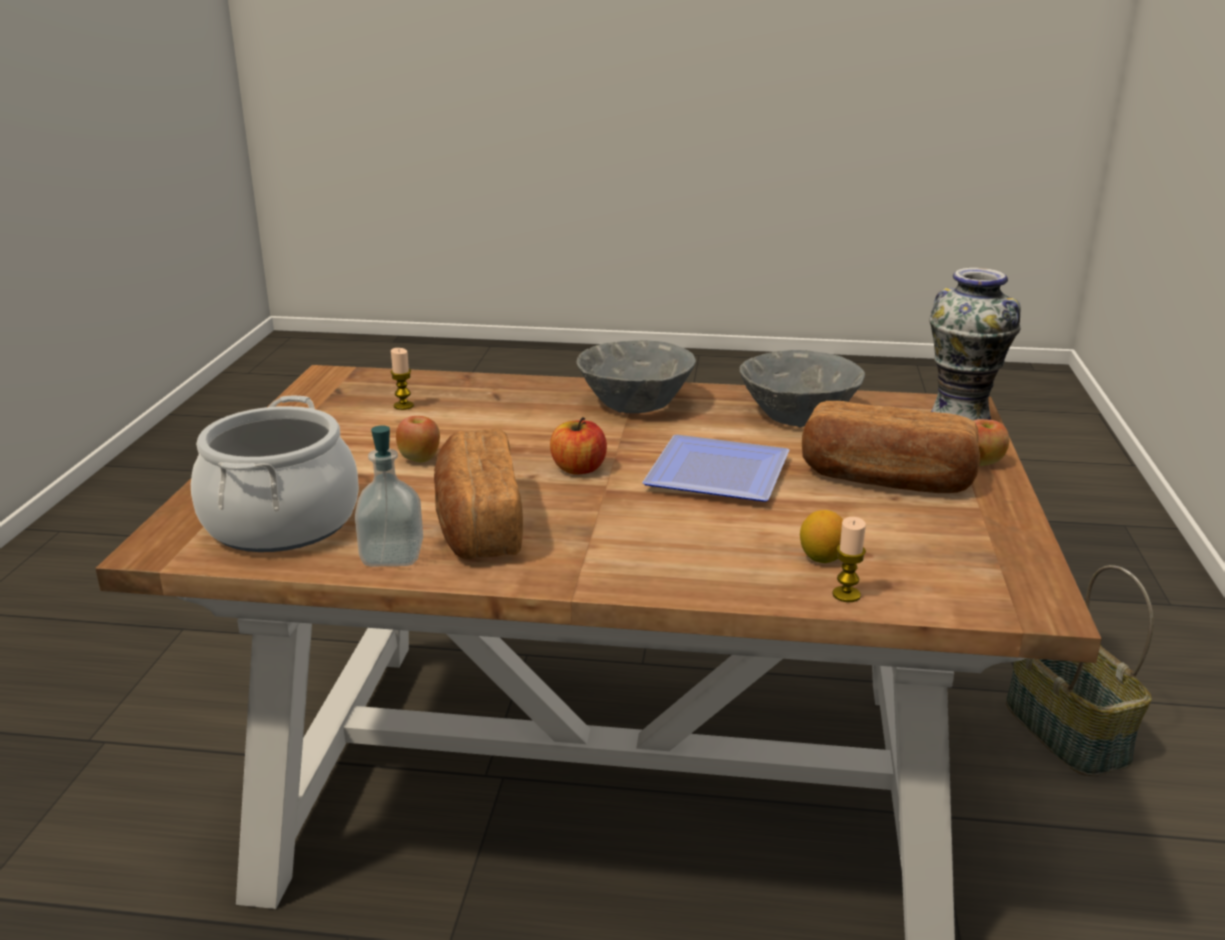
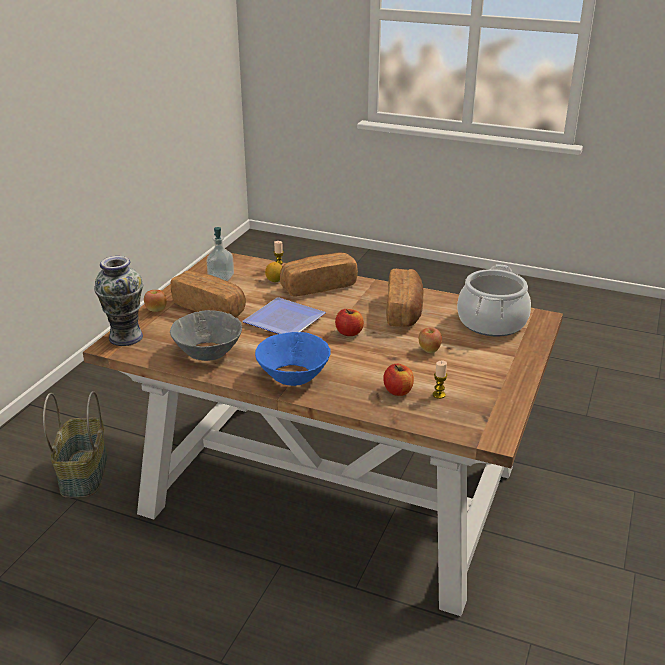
camera: 165 degrees left, 5 degrees up
(392, 555) = (441, 302): soap dispenser -> soap dispenser (221, 277)
(467, 403) = (398, 391): none -> apple
(635, 402) = (293, 376): grey bowl -> blue bowl
(704, 556) = (318, 286): none -> bread

